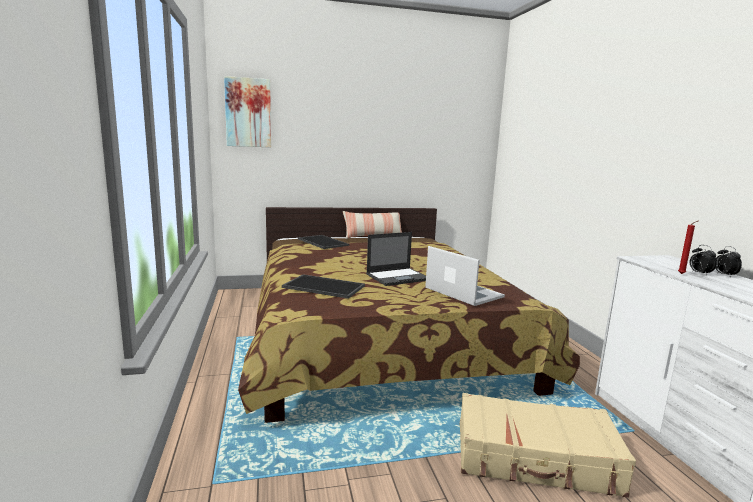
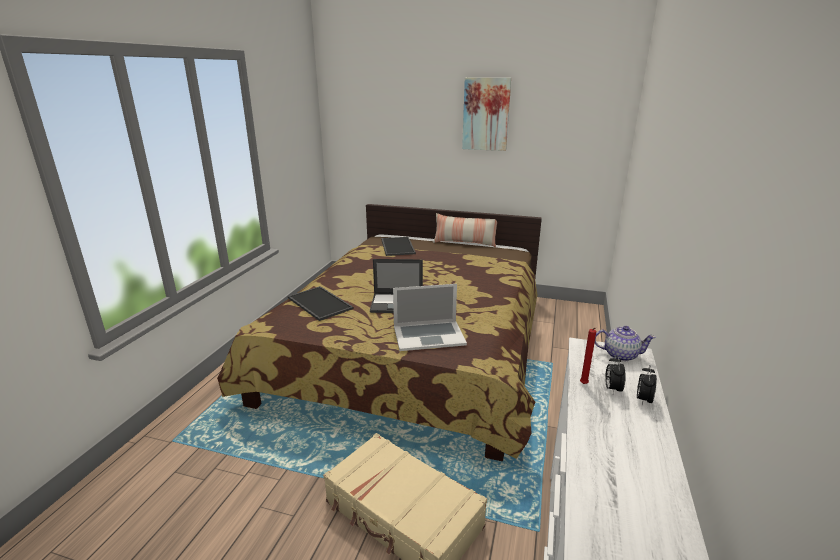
camera: 30 degrees right, 10 degrees up
(248, 112) = (351, 113): picture -> picture (486, 114)
(463, 292) = (428, 335): laptop -> laptop turned 90 degrees clockwise
(663, 259) = (620, 355): none -> teapot

